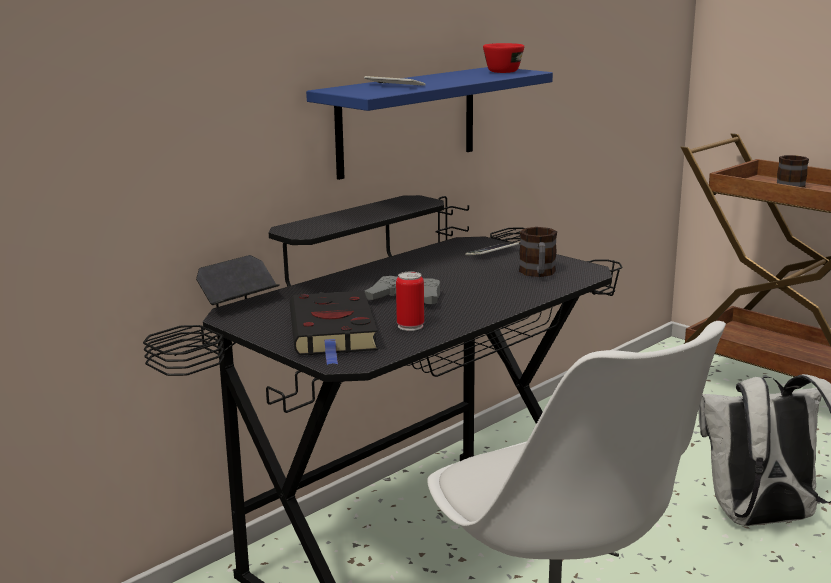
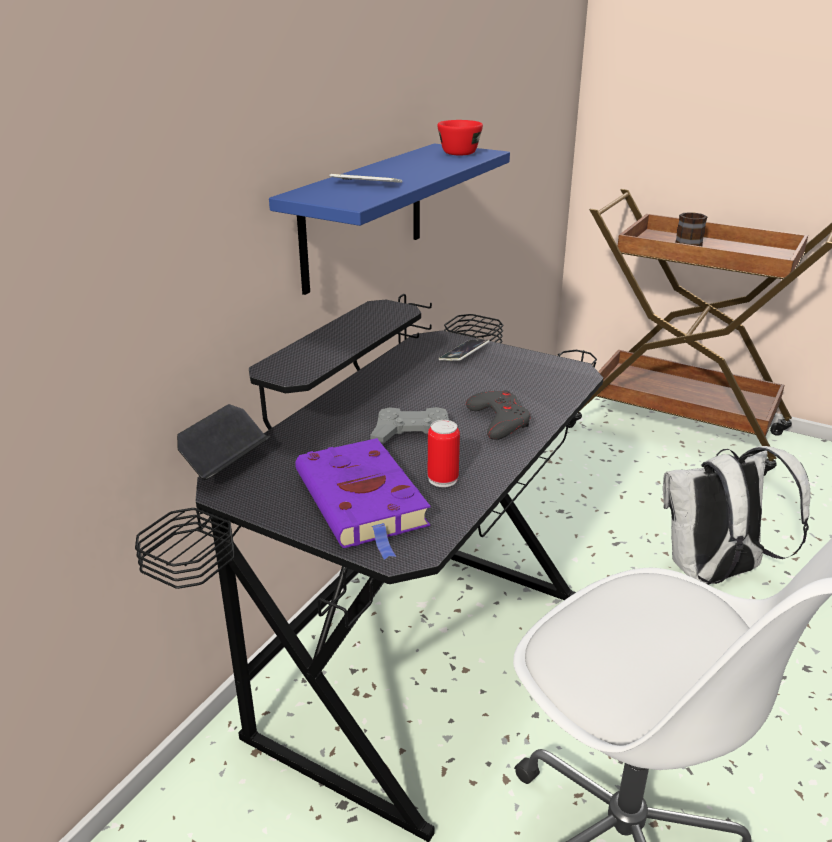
camera: 15 degrees left, 10 degrees up
(333, 333) = (363, 502): black book -> purple book
(488, 296) = (499, 420): none -> grey game controller
(538, 273) = (529, 381): mug -> none

